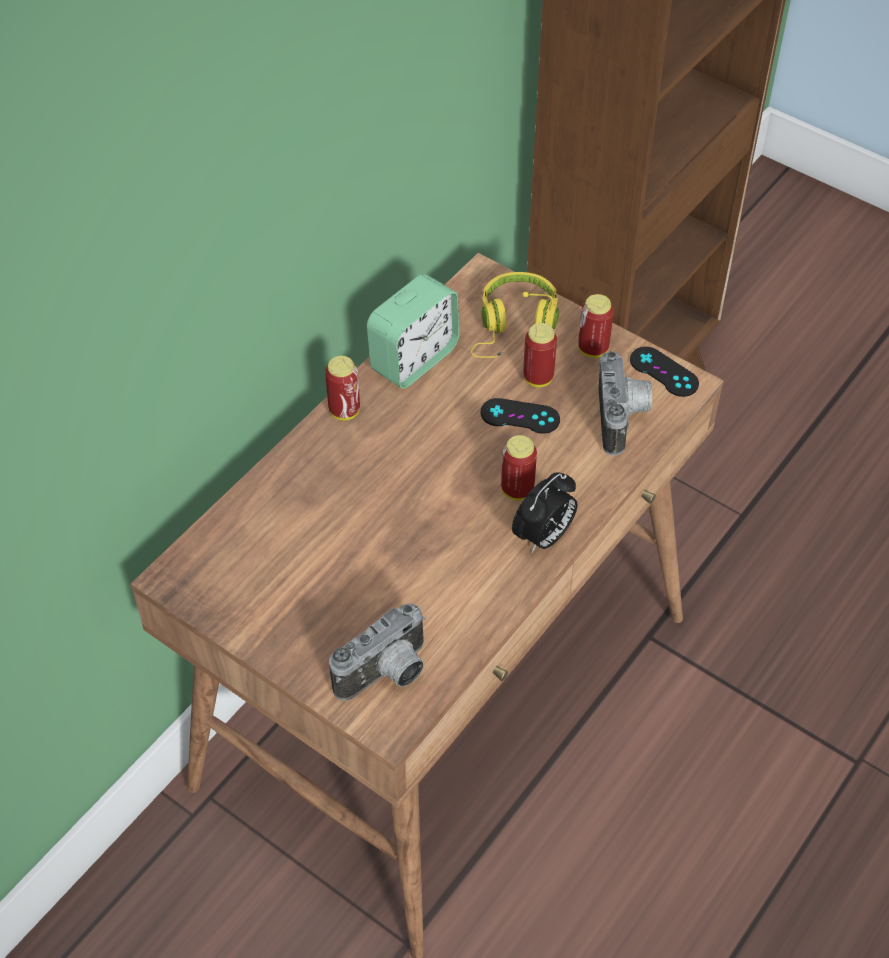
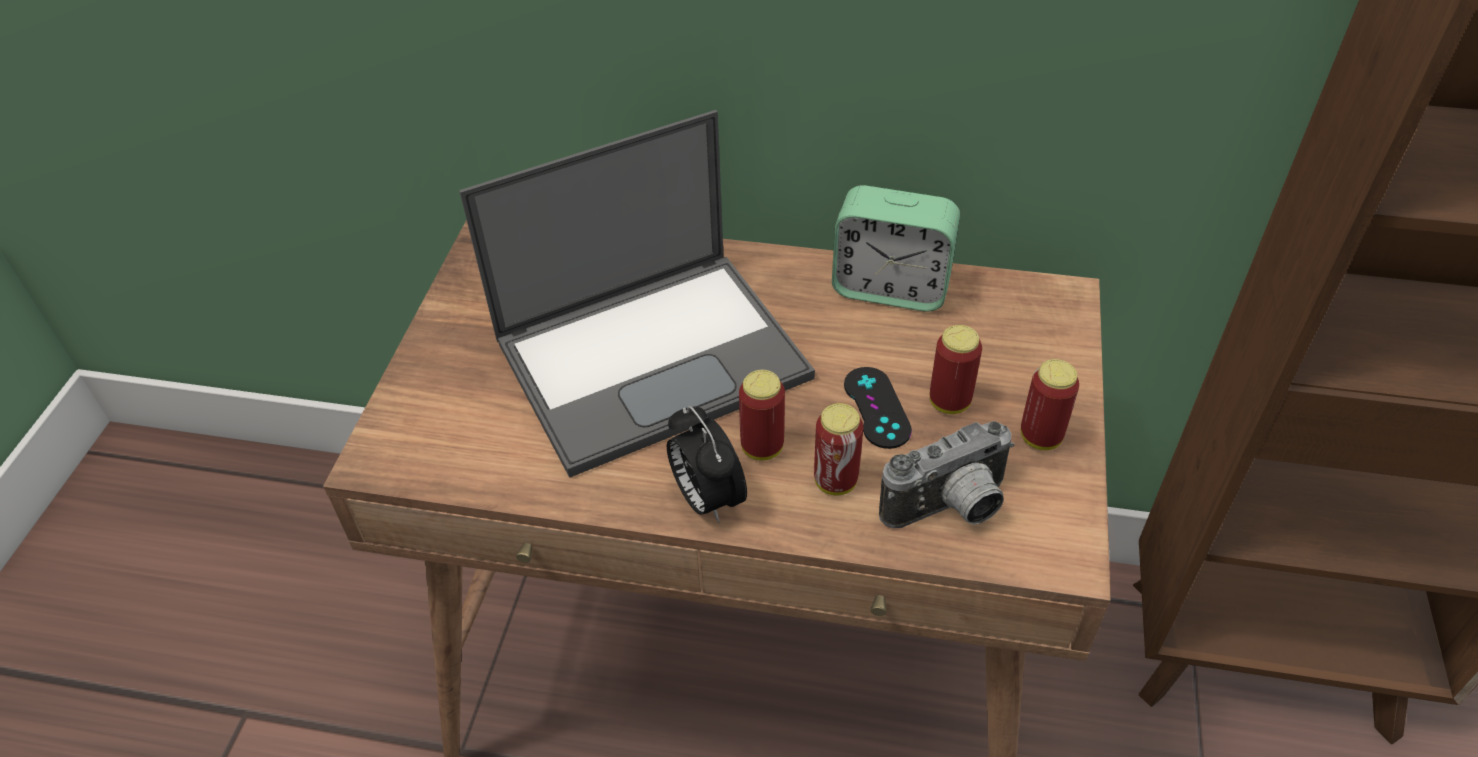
camera: 65 degrees right, 5 degrees down
(344, 411) = (776, 264): can -> can (835, 481)
(387, 675) = (439, 433): camera -> none
(392, 518) = (654, 356): none -> laptop
(514, 325) = (1013, 350): yellow headphones -> none
(543, 537) = (706, 498): alarm clock -> alarm clock turned 45 degrees clockwise
(664, 372) = (1065, 524): black game controller -> none

